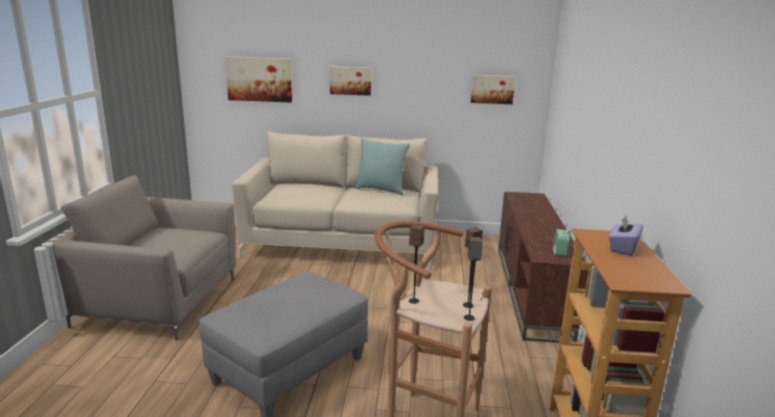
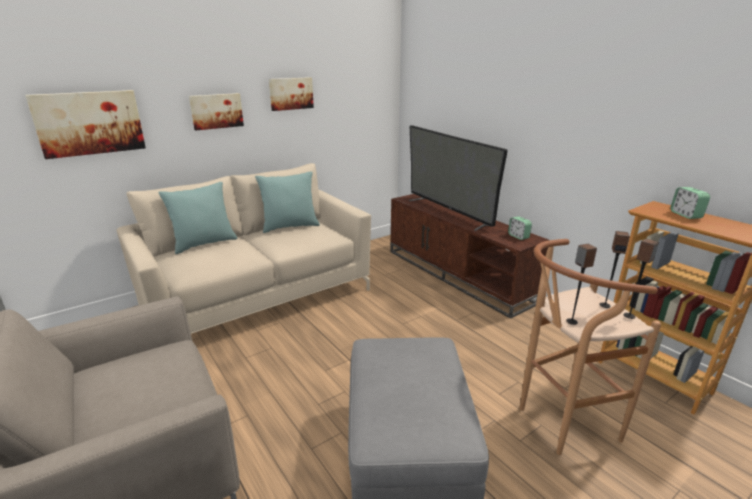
camera: 40 degrees left, 5 degrees up
(307, 184) = (204, 244): none -> turquoise pillow
(492, 89) = (356, 104): picture -> picture (291, 93)
(535, 215) = (448, 212): none -> television
(622, 248) = (685, 215): purple tissue box -> alarm clock

